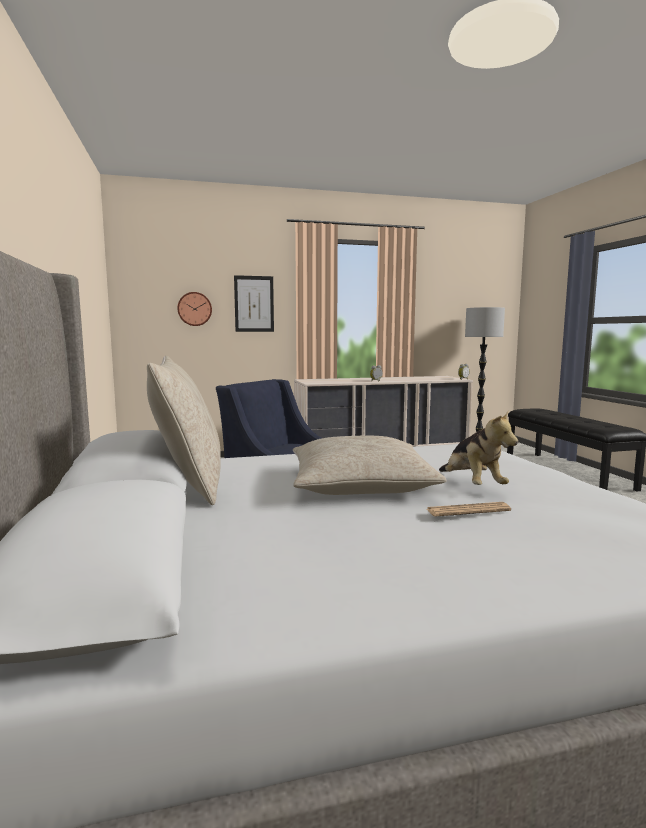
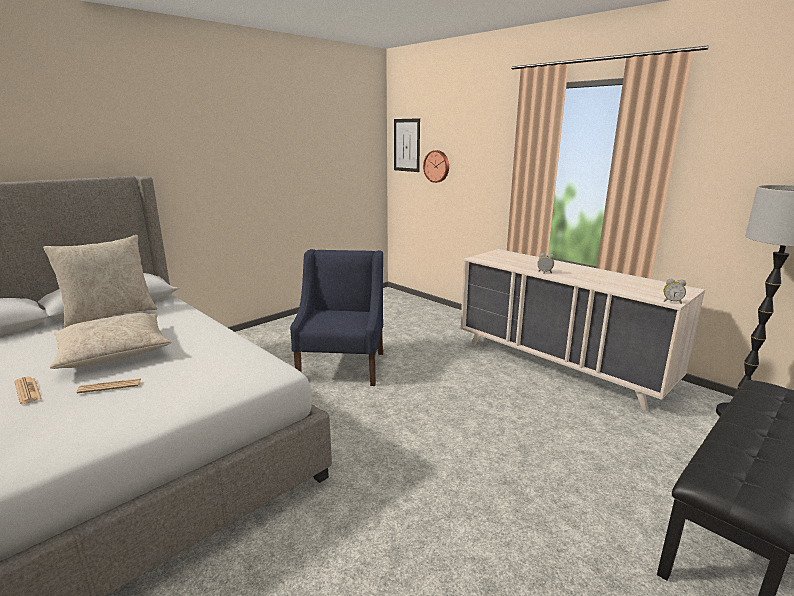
camera: 60 degrees right, 10 degrees up
(254, 304) = (483, 163): picture -> picture (406, 145)
(472, 485) = (110, 386): plush toy -> newspaper

